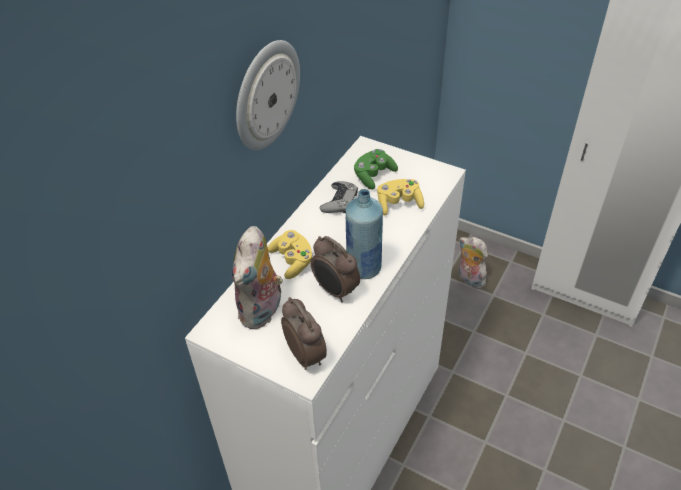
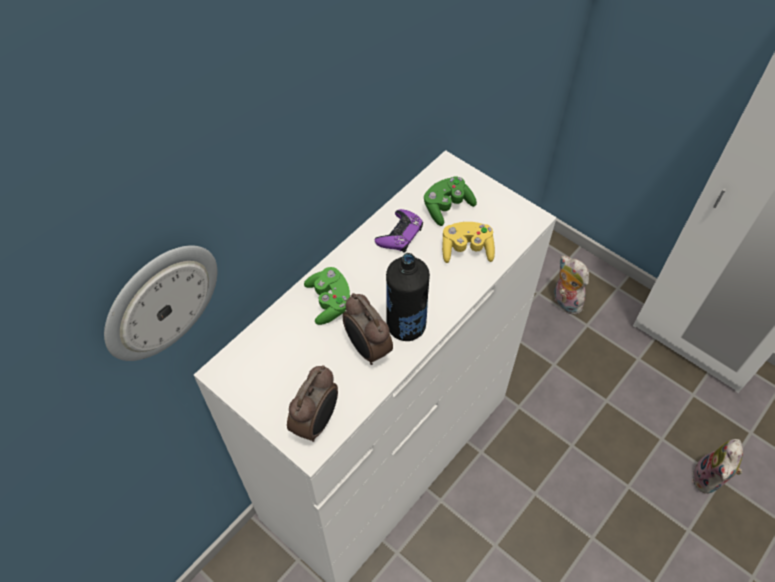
camera: 10 degrees right, 10 degrees up
(262, 311) = (282, 359): plush toy -> plush toy (709, 479)
(266, 95) = (317, 120): wall clock -> wall clock (160, 301)
(292, 261) = (329, 302): yellow game controller -> green game controller
(306, 355) = (317, 422): alarm clock -> alarm clock turned 45 degrees clockwise
(339, 201) = (399, 234): grey game controller -> purple game controller
(363, 268) = (406, 326): blue bottle -> black bottle

